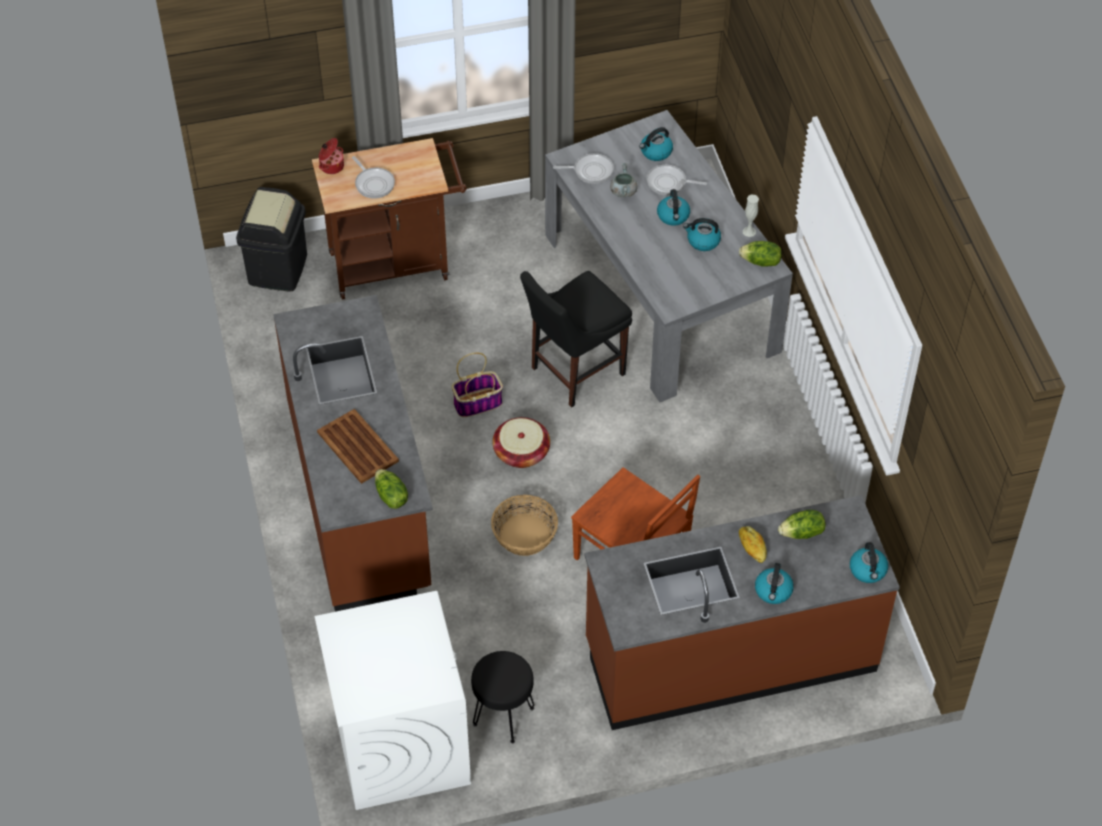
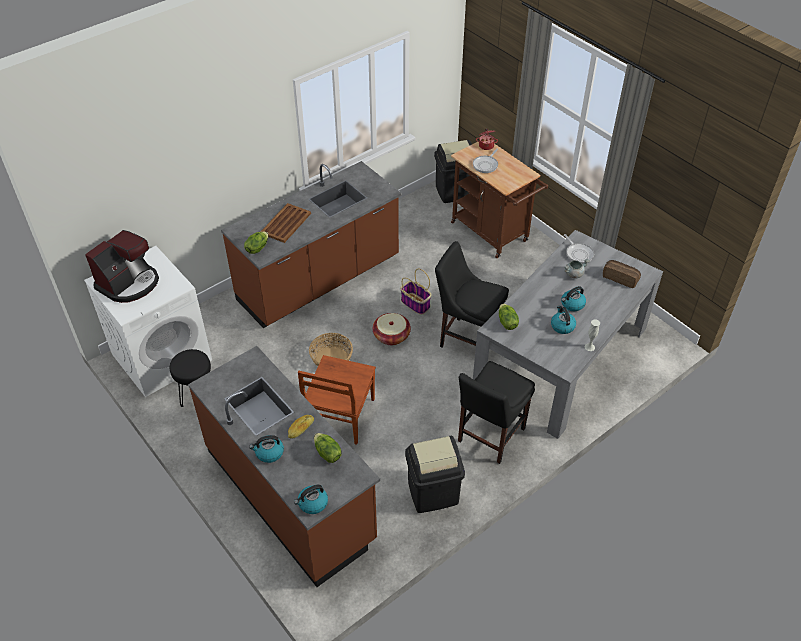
camera: 65 degrees right, 5 degrees down
(381, 668) = (129, 283): none -> coffee machine
(655, 152) = (620, 278): kettle -> bread
(669, 183) = (599, 293): frying pan -> none
(745, 417) = (489, 437): none -> black chair
(760, 262) = (567, 362): lettuce -> lettuce (506, 323)
(798, 505) = (433, 492): none -> black trash can

